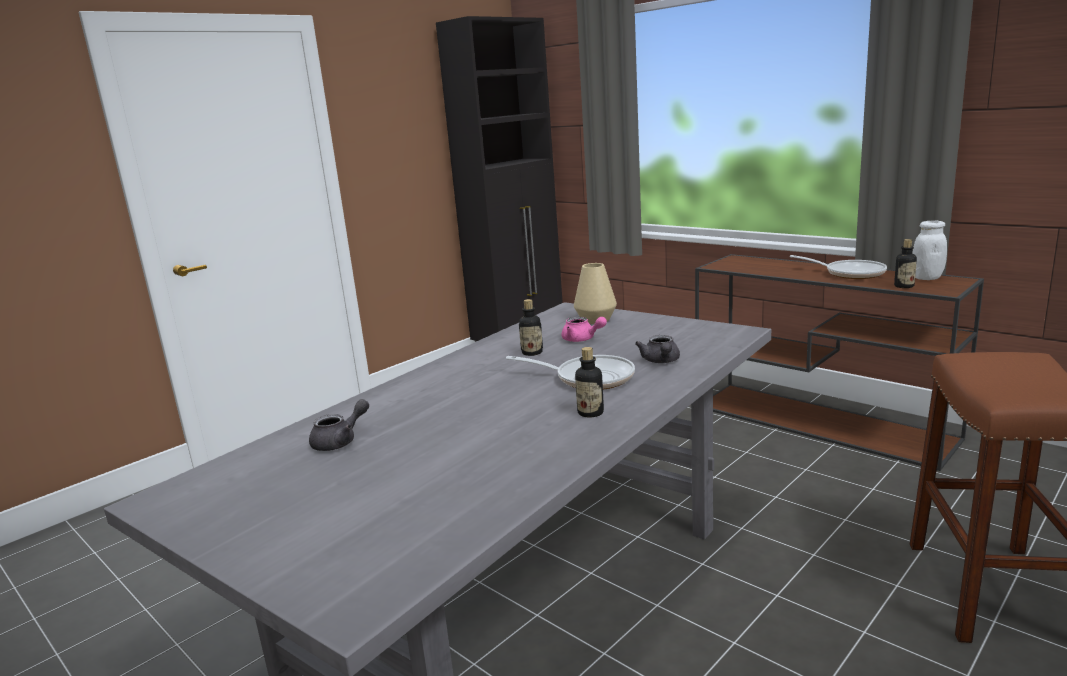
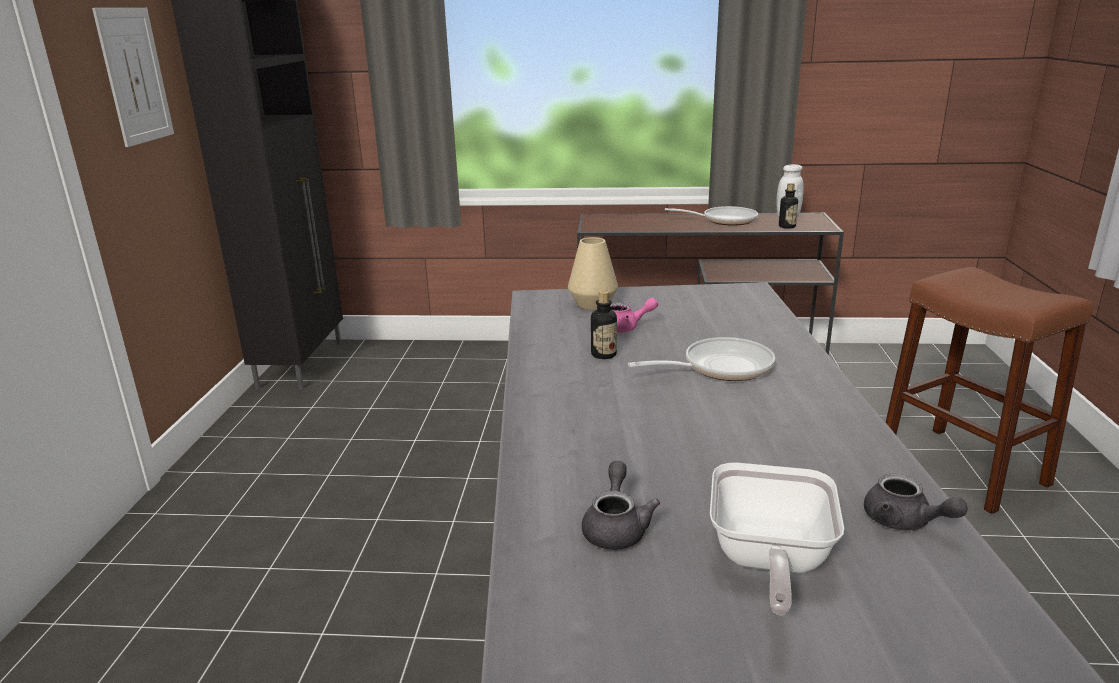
camera: 40 degrees left, 5 degrees up
(371, 484) = (768, 561): none -> frying pan
(400, 130) = (135, 76): none -> picture
(590, 413) = (798, 402): bottle -> none
(661, 361) = (747, 334): grey teapot -> grey teapot (904, 522)

